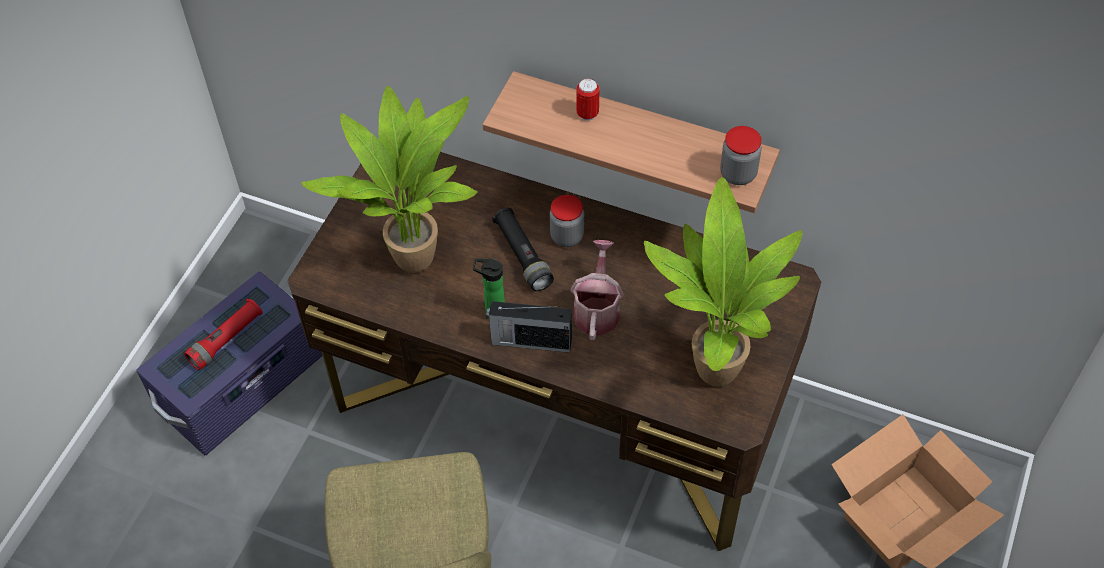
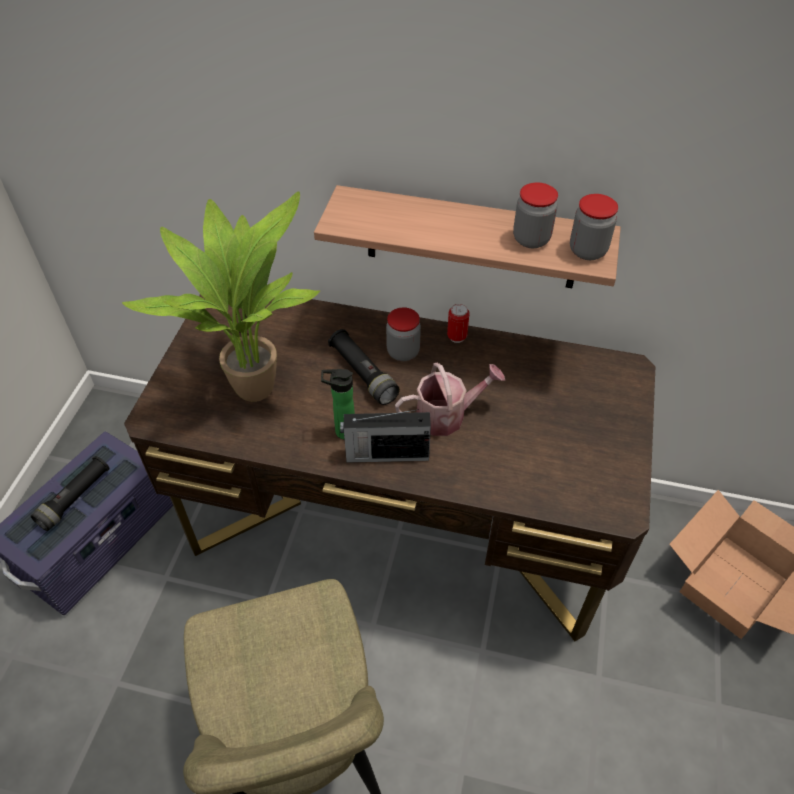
camera: 10 degrees left, 5 degrees down
(226, 340) = (75, 498): red flashlight -> black flashlight
(587, 114) = (420, 213): can -> can (457, 337)
(597, 309) = (447, 415): watering can -> watering can turned 75 degrees clockwise
(687, 155) = (531, 239): none -> jar
(709, 370) = (574, 461): potted plant -> none

